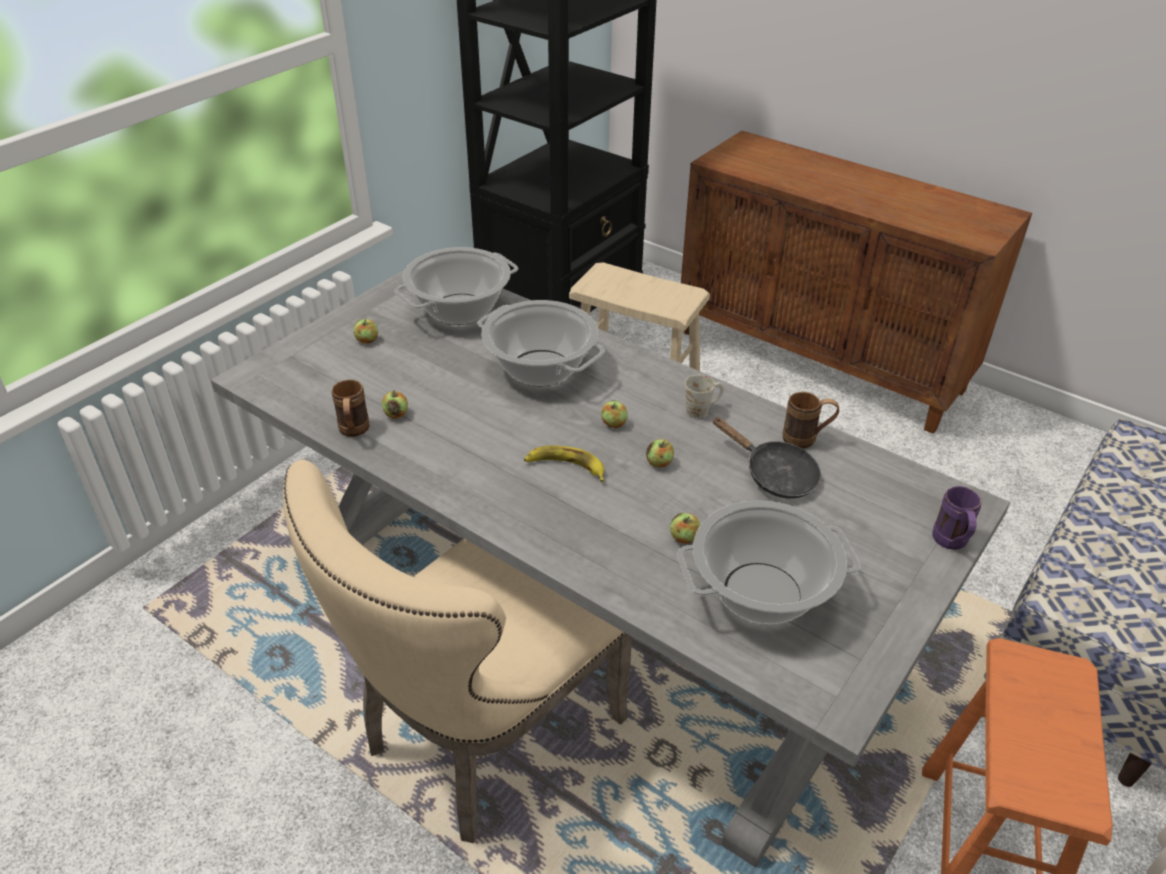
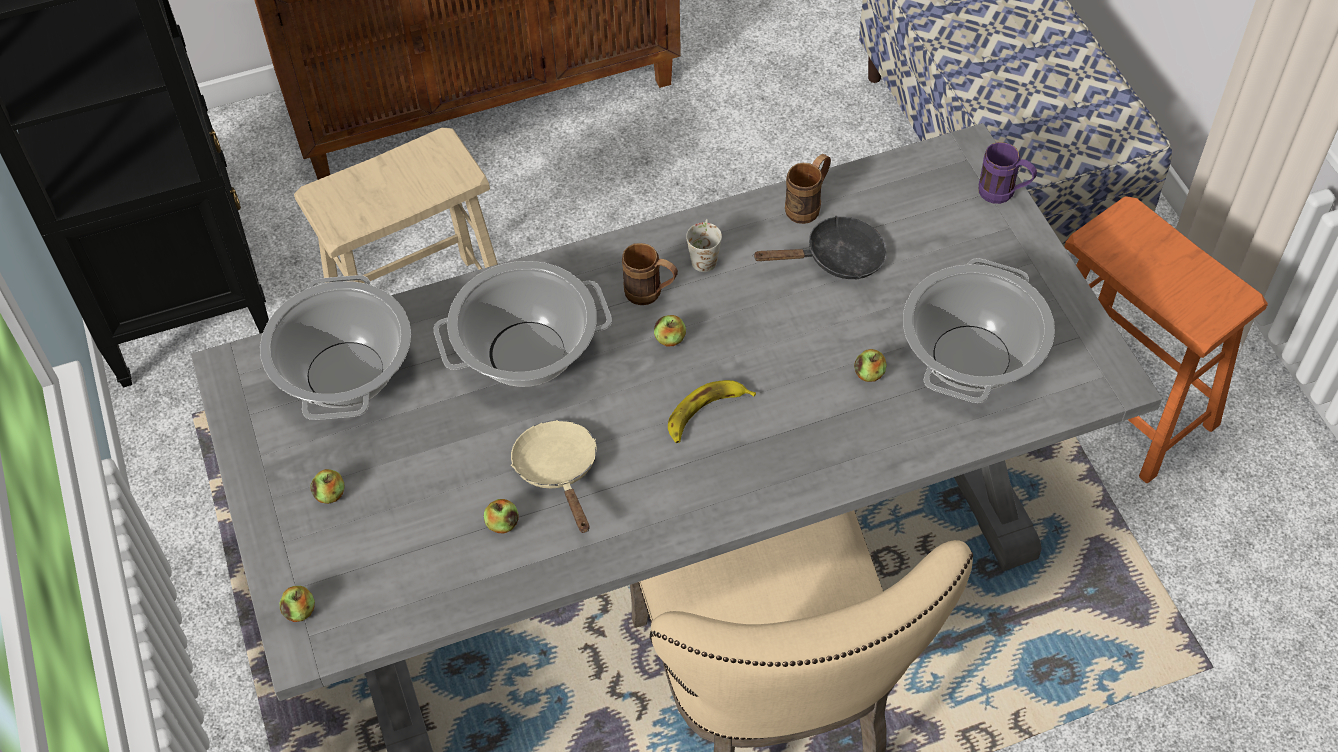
camera: 55 degrees left, 15 degrees up
(353, 432) = (504, 578): brown mug -> brown mug (650, 295)
(458, 420) = (558, 471): none -> beige frying pan
(659, 463) = (756, 335): apple -> apple (300, 611)

